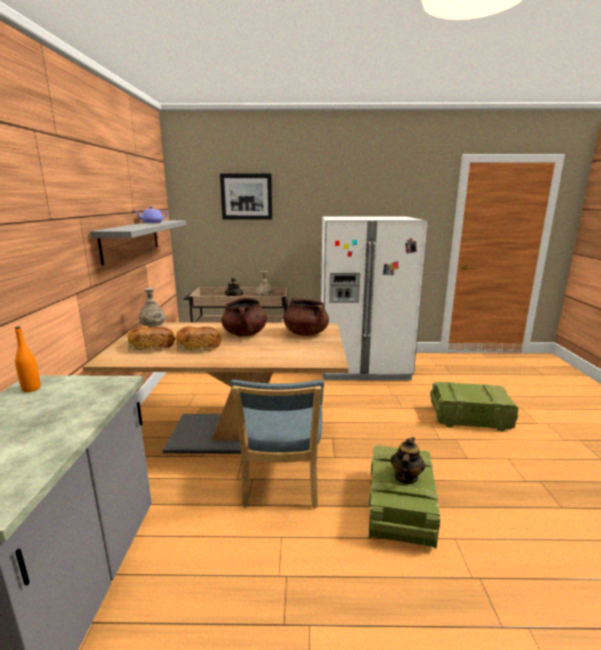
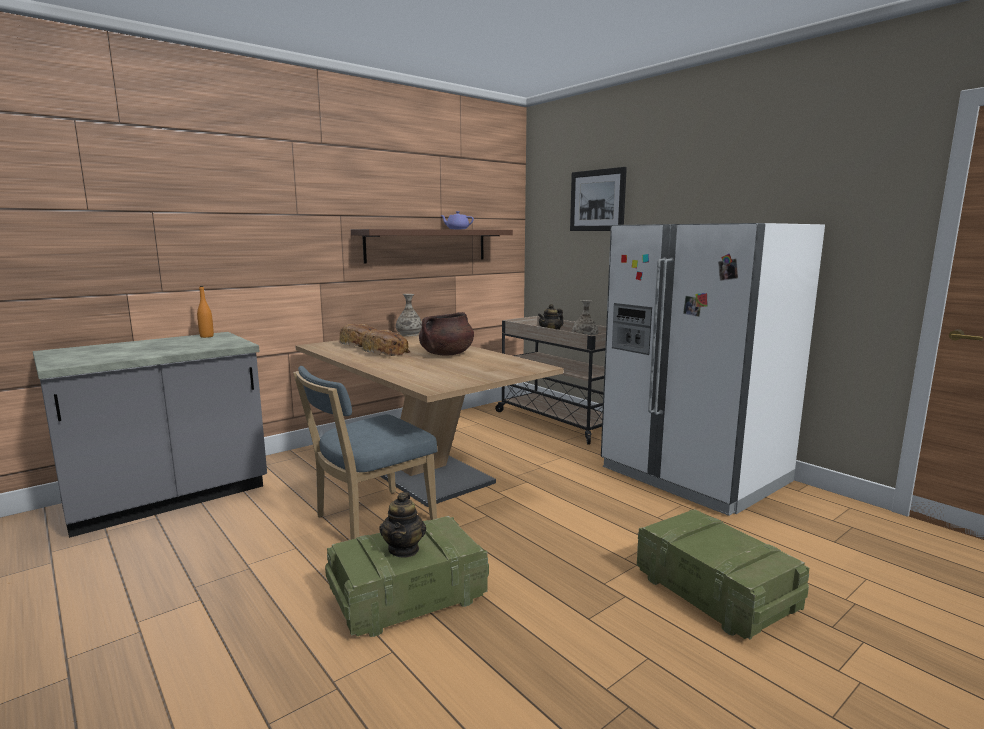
camera: 50 degrees right, 5 degrees down
(131, 239) = (427, 245): grey shelf -> brown shelf
(305, 333) = (496, 366): brown cooking pot -> none
(405, 477) = (404, 549): teapot -> teapot turned 105 degrees clockwise

